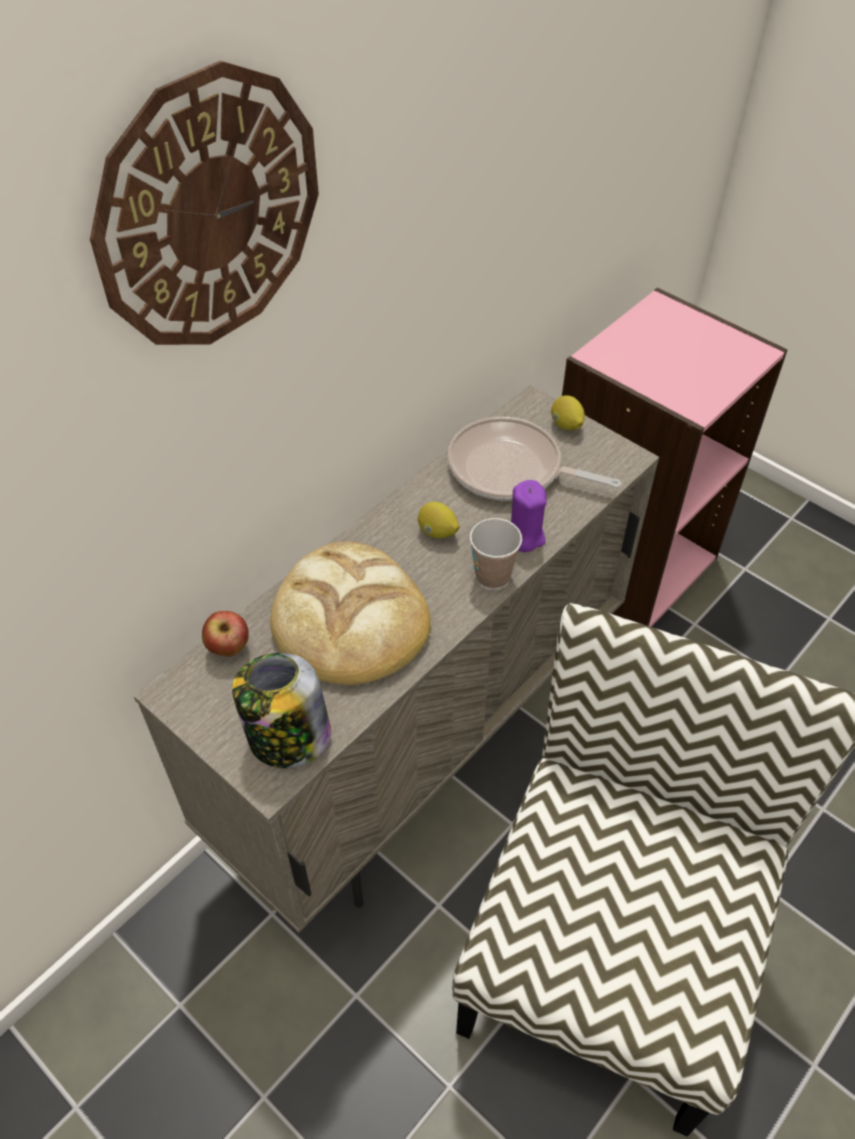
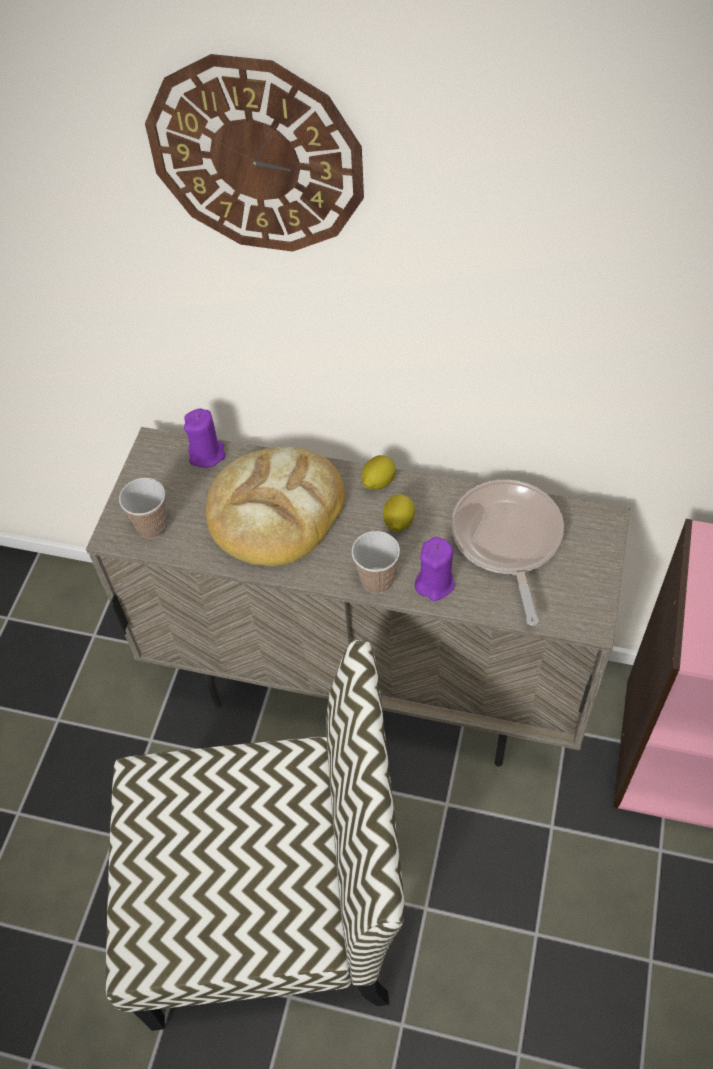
camera: 65 degrees right, 5 degrees up
(229, 648) = (207, 454): apple -> purple candle
(287, 738) = (152, 526): jar -> cup
(566, 425) = (595, 557): lemon -> lemon (378, 482)

